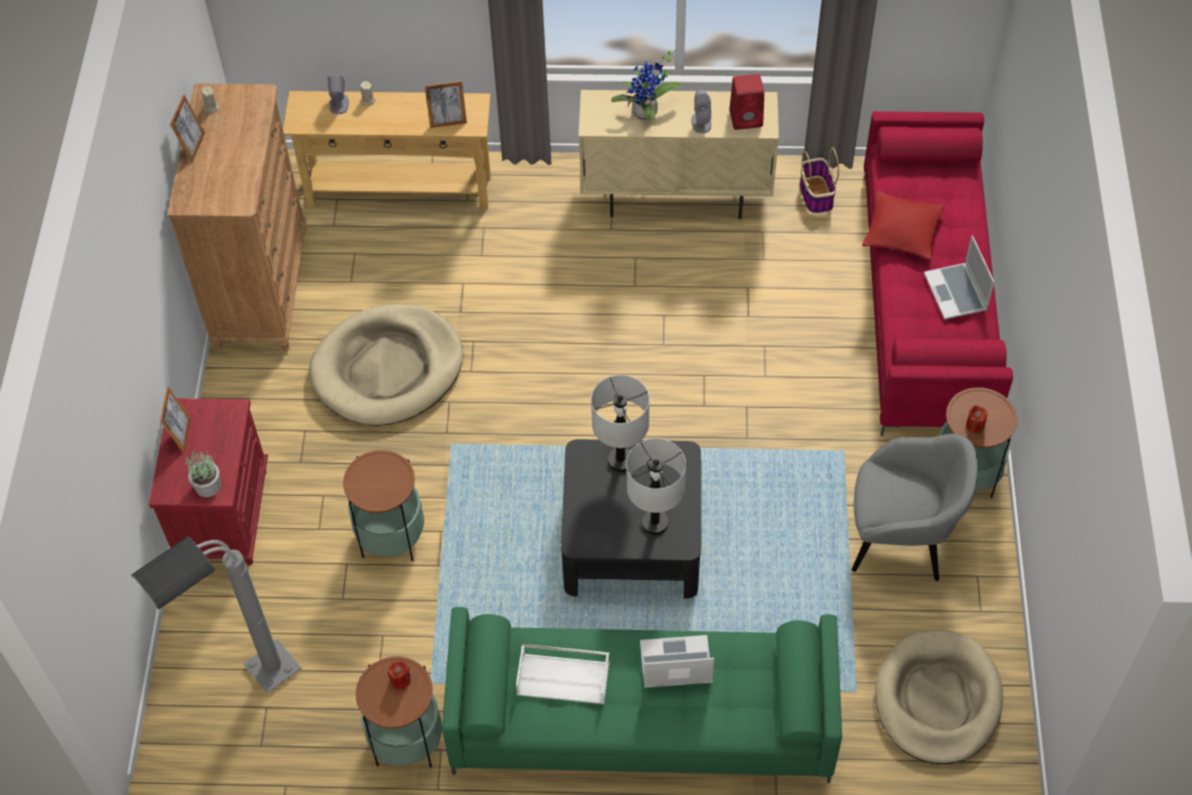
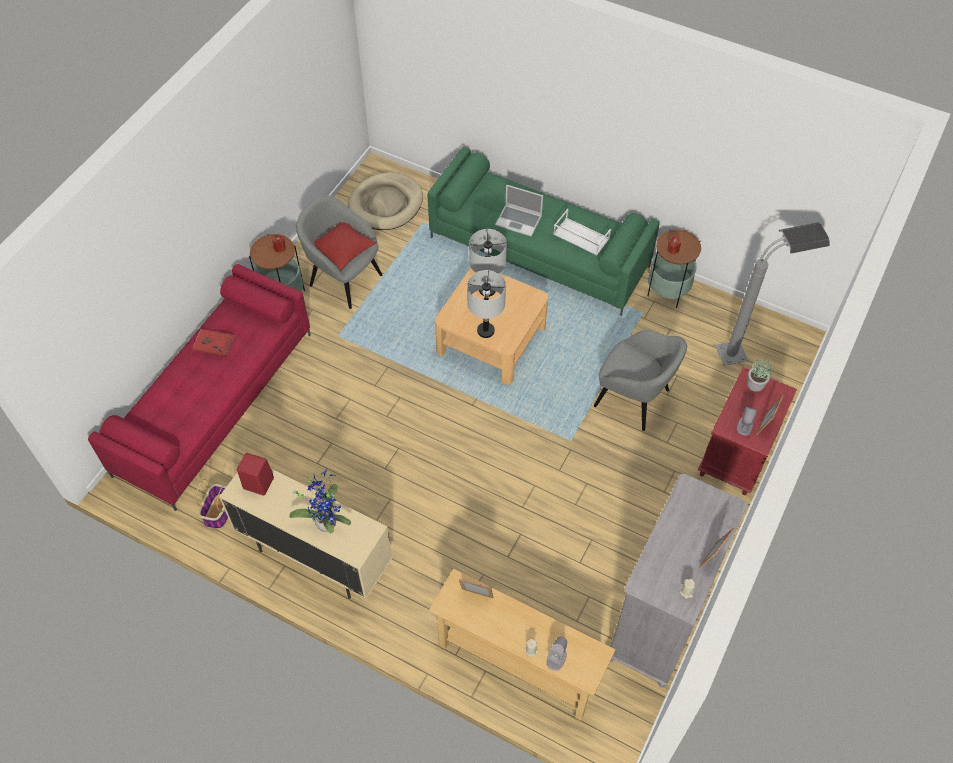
camera: 155 degrees left, 0 degrees up
(261, 289) = (659, 621): brown dresser -> grey dresser
(388, 369) = (590, 512): beige dog bed -> none
(391, 537) = (633, 399): side table -> grey armchair
(631, 539) = (492, 339): black coffee table -> beige coffee table
(701, 122) = (291, 495): grey speaker -> grey speaker (744, 426)
(902, 232) = (209, 398): red pillow -> red pillow (343, 249)
(956, 293) = (213, 343): laptop -> red book

